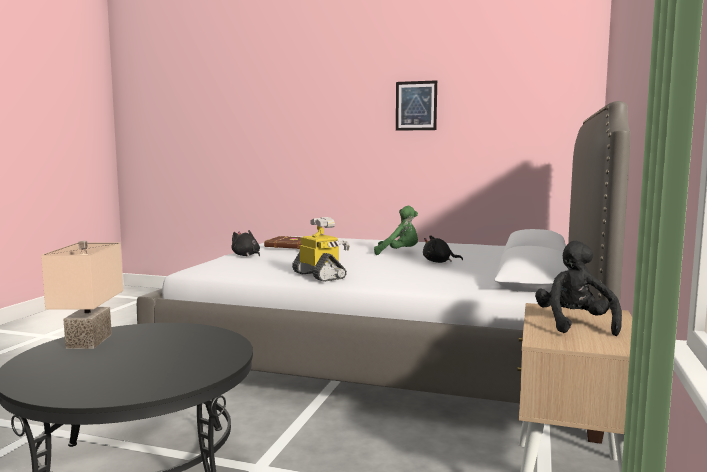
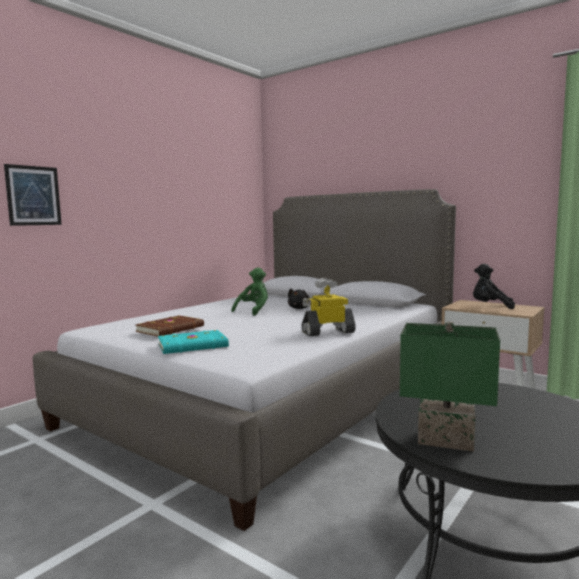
camera: 70 degrees left, 0 degrees up
(87, 341) = (444, 441): beige table lamp -> green table lamp
(246, 255) = (193, 346): black plush toy -> turquoise book
(416, 105) = (152, 176): picture -> picture (33, 195)

